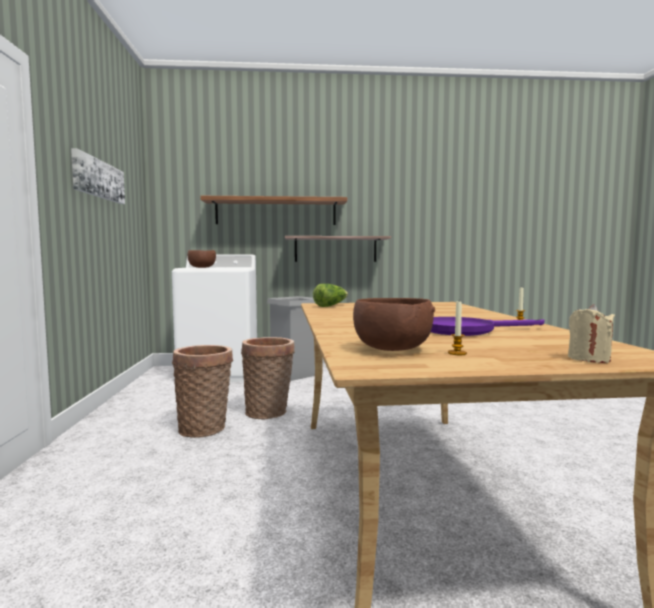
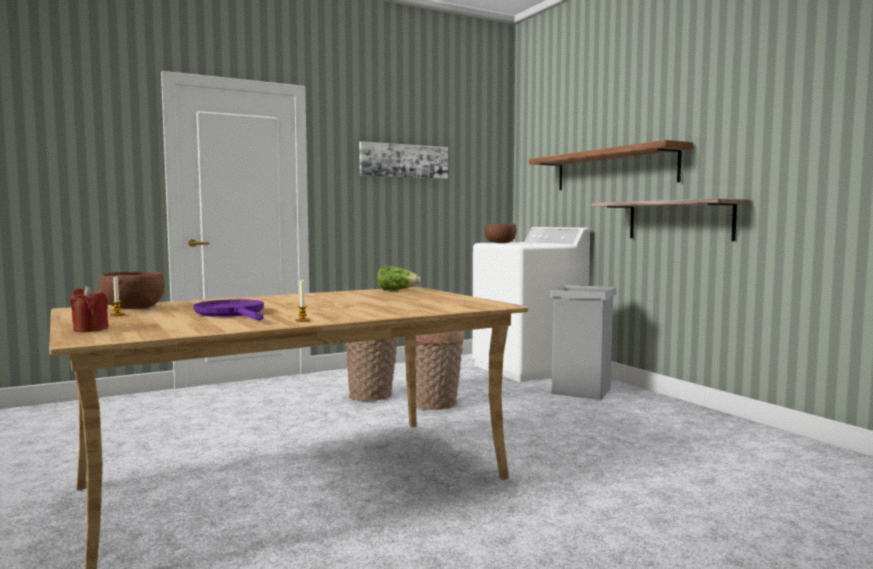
camera: 65 degrees right, 0 degrees up
(589, 359) = (90, 329): beige candle -> red candle

